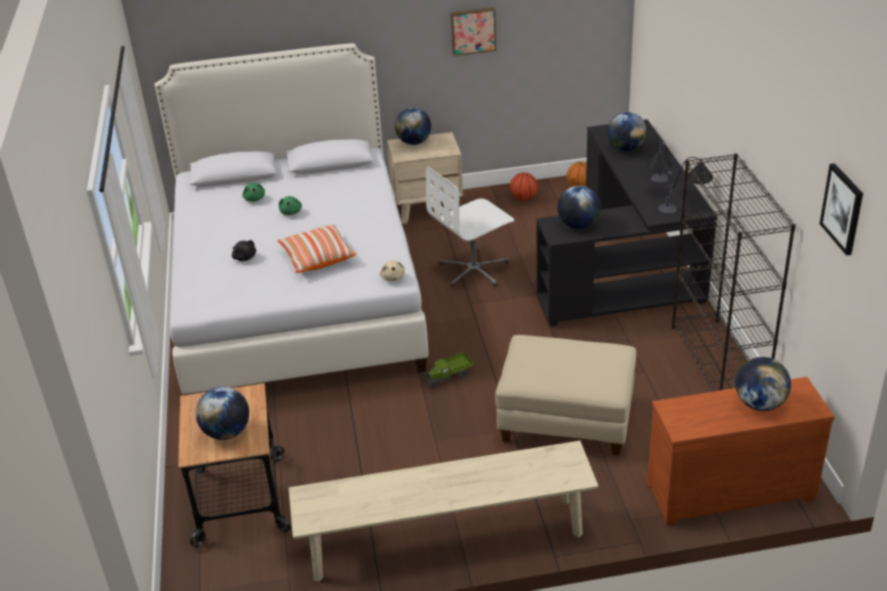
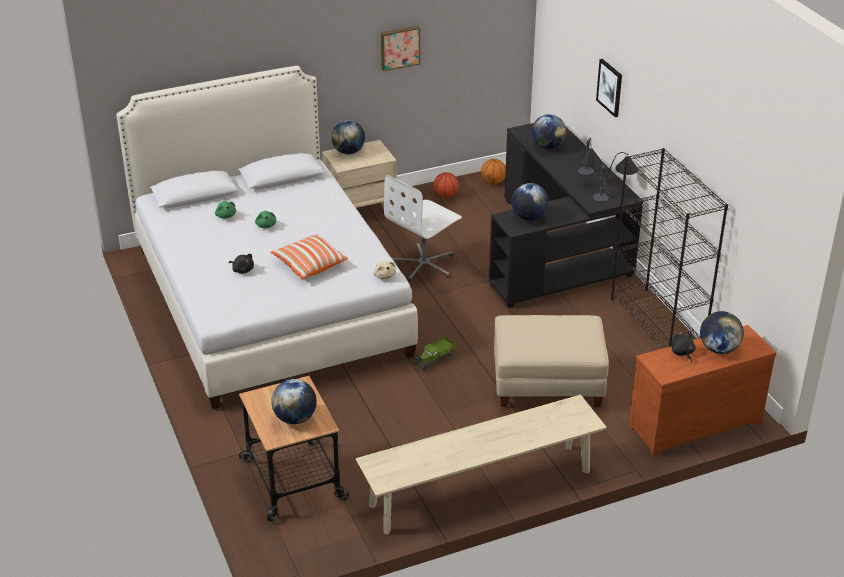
camera: 15 degrees left, 0 degrees up
(711, 404) = (682, 353): none -> black plush toy
(842, 208) = (773, 190): picture -> picture (610, 87)

